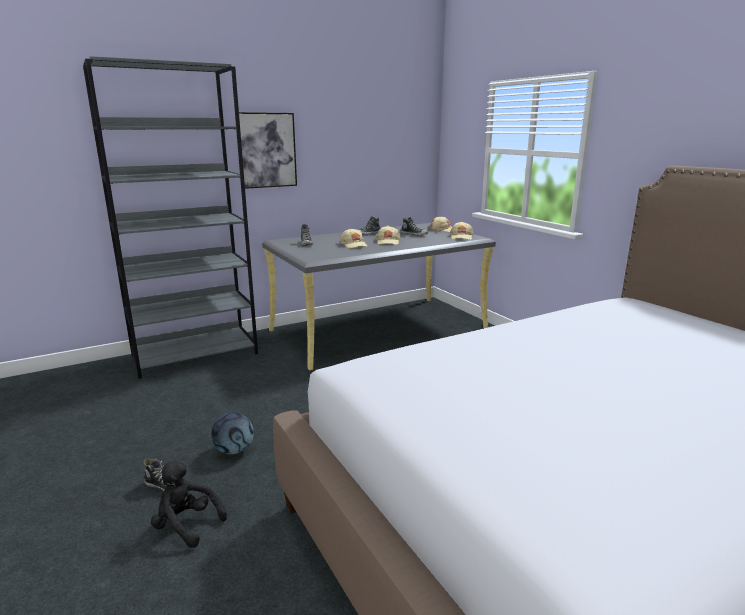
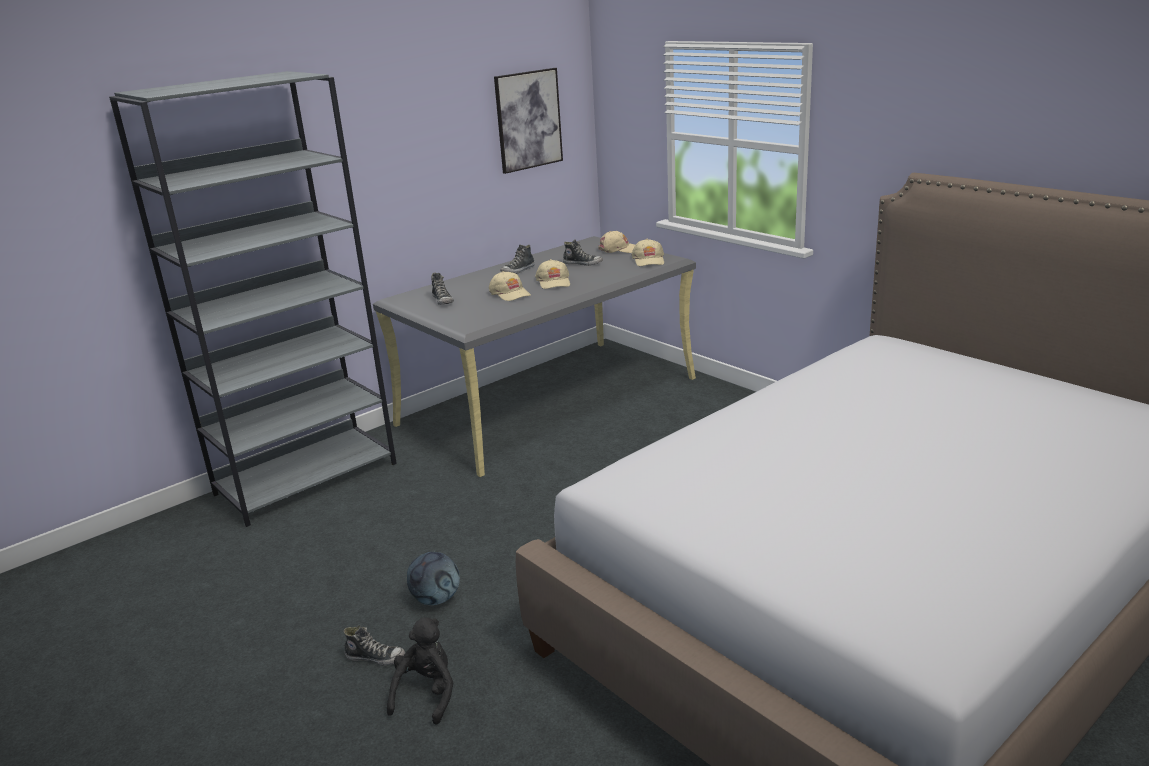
camera: 10 degrees left, 5 degrees up
(186, 525) = (427, 694): black plush toy -> black plush toy turned 90 degrees clockwise
(266, 150) = (365, 171): picture -> picture (528, 120)

